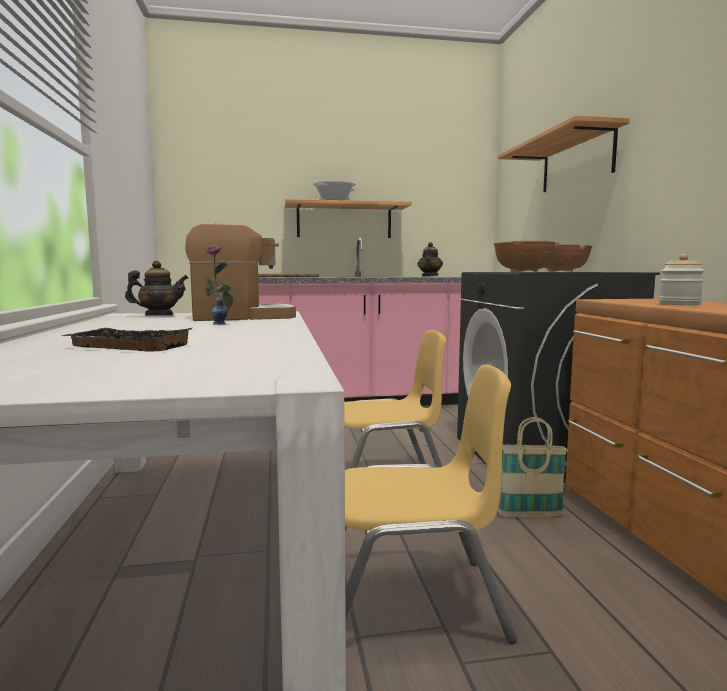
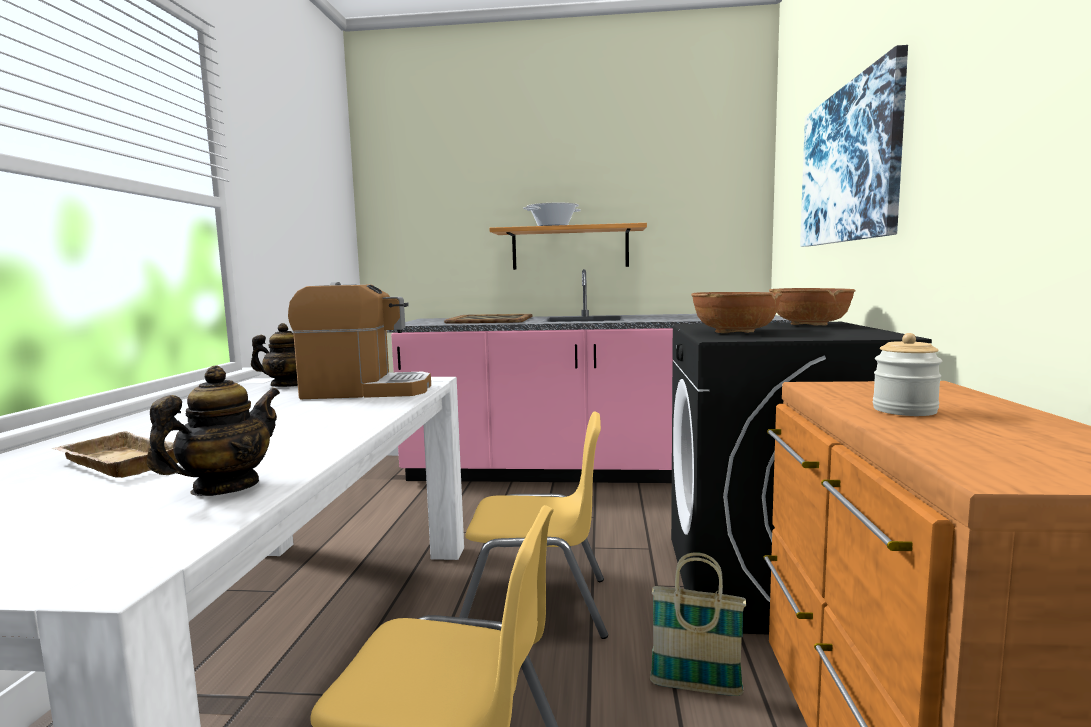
camera: 15 degrees right, 0 degrees up
(126, 347) = (116, 463): black tray -> beige tray
(219, 325) = (308, 411): vase -> none
(429, 276) = (671, 316): teapot -> teapot (225, 488)
(576, 161) = (849, 165): shelf -> picture

